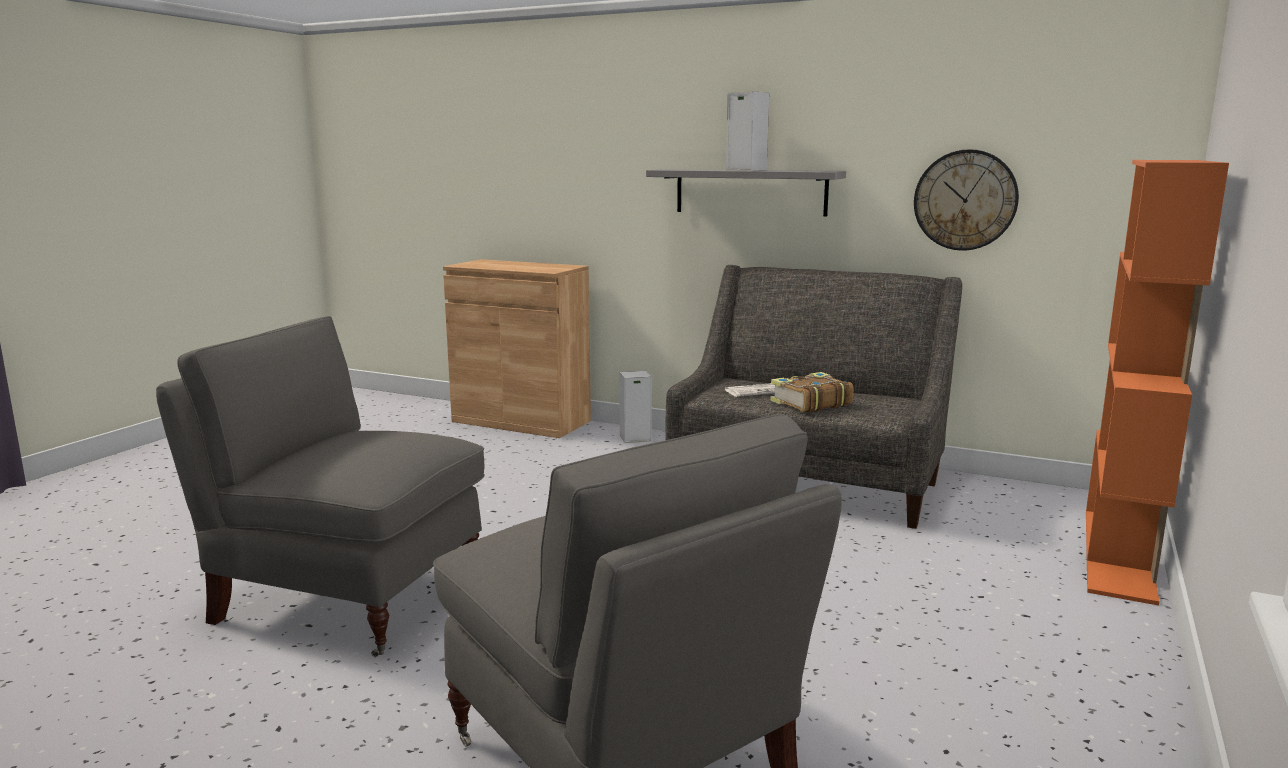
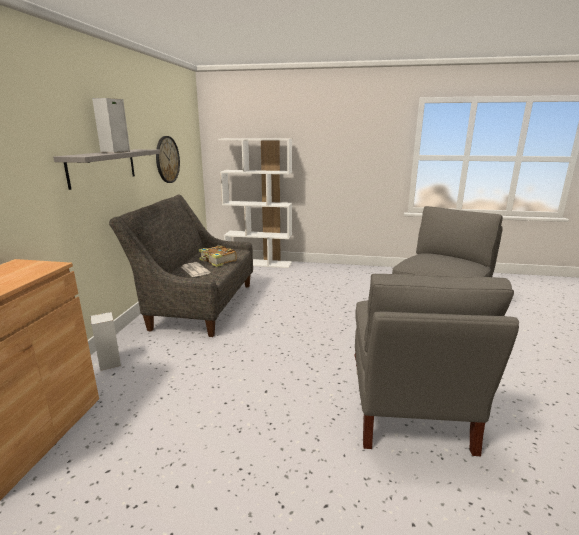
camera: 105 degrees left, 5 degrees up
(1119, 554) = (259, 263): orange bookcase -> white bookcase

